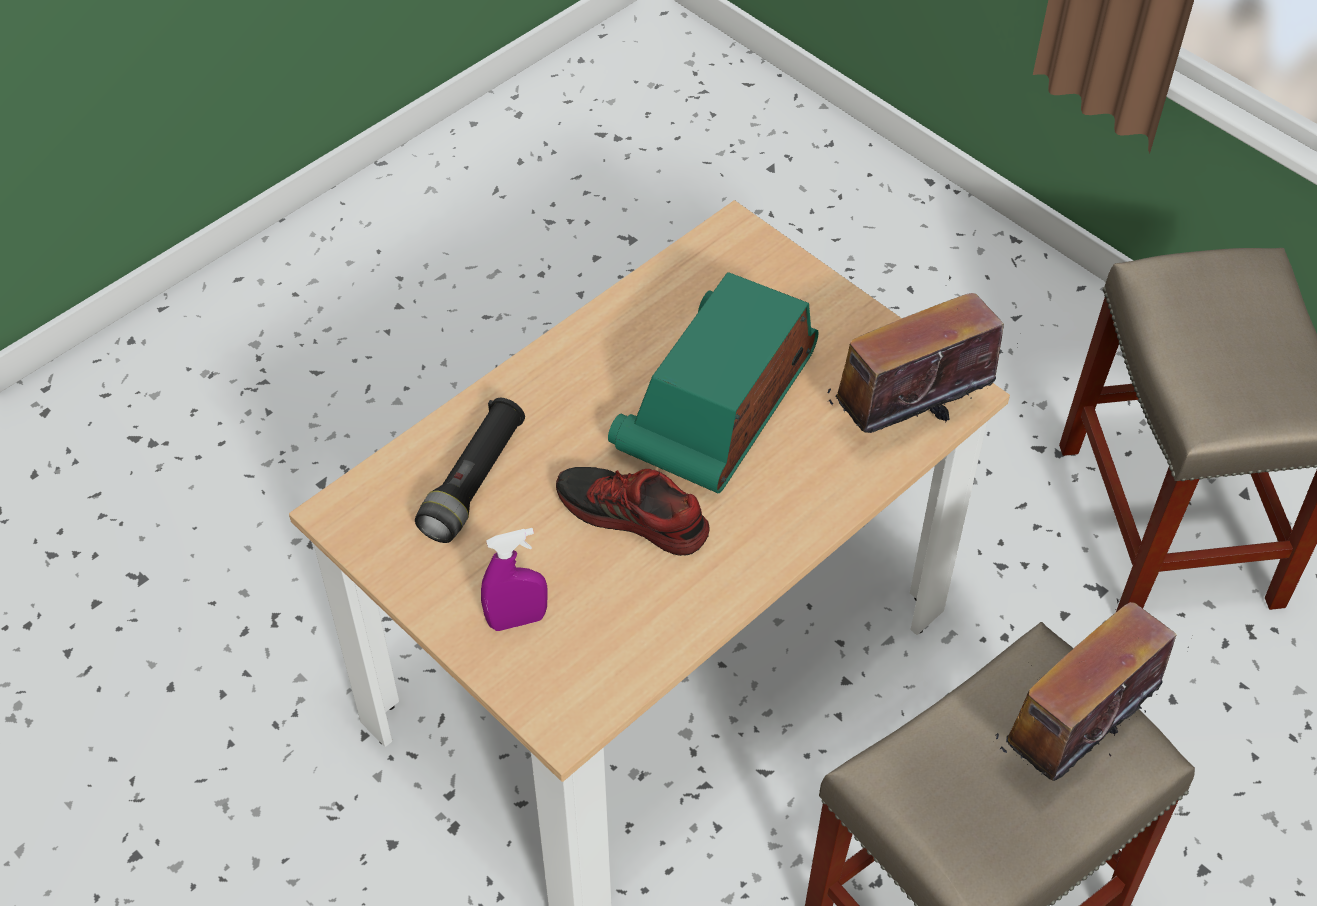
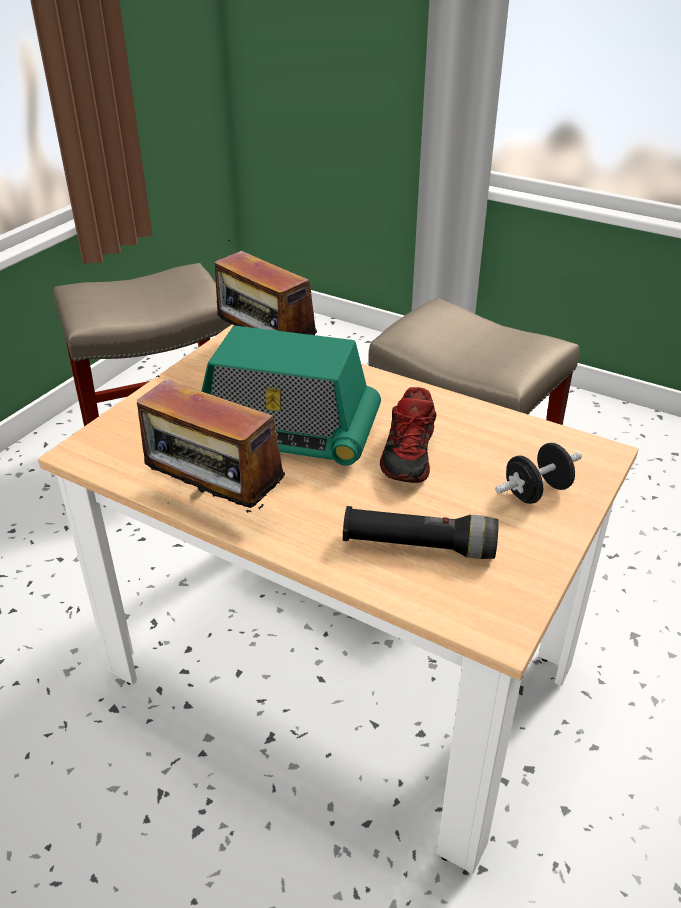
camera: 105 degrees left, 15 degrees down
(517, 620) = (536, 492): purple spray bottle -> black dumbbell
(1071, 737) = (448, 320): radio -> radio (215, 505)

